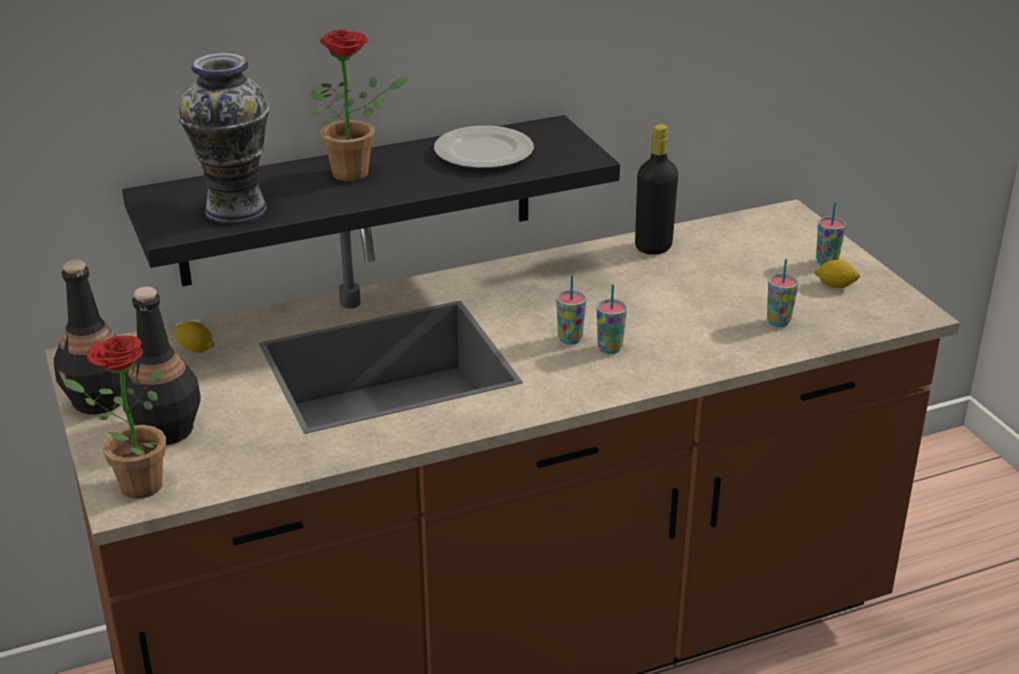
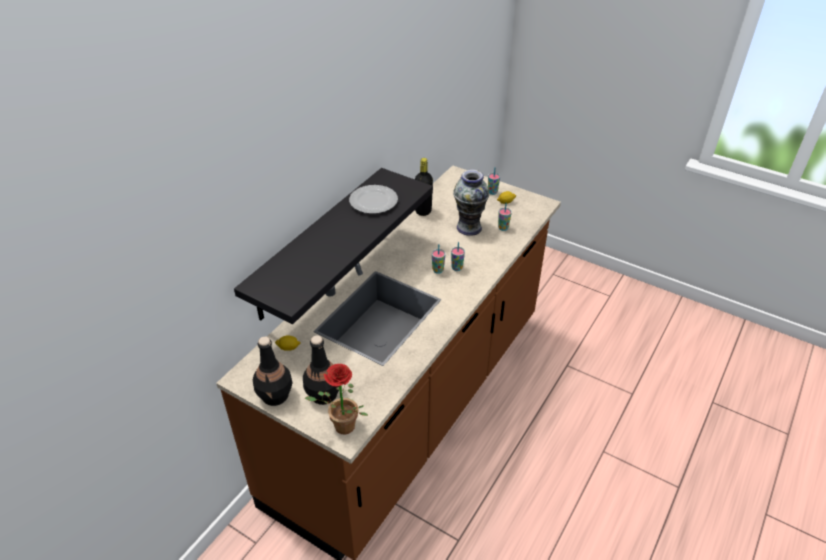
camera: 35 degrees left, 10 degrees up
(237, 210) = (305, 277): vase -> vase (469, 227)
(358, 172) = (333, 233): potted plant -> none

